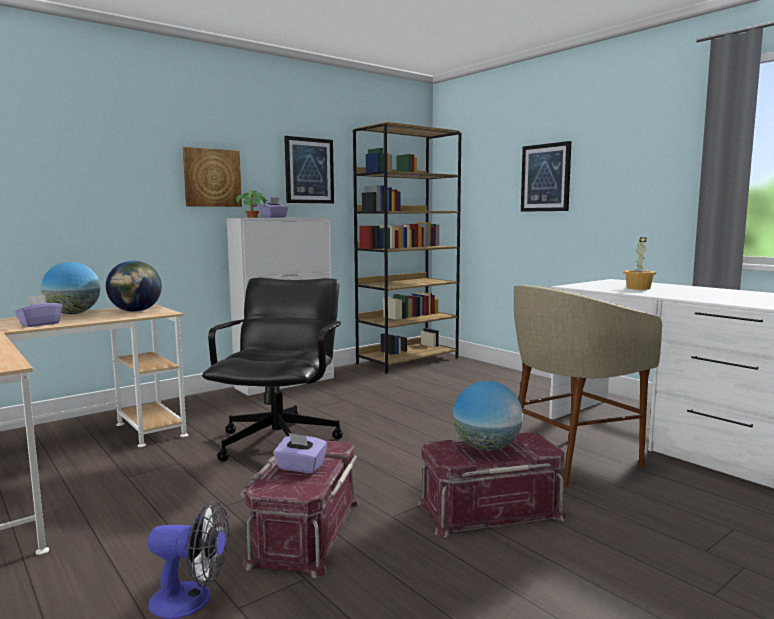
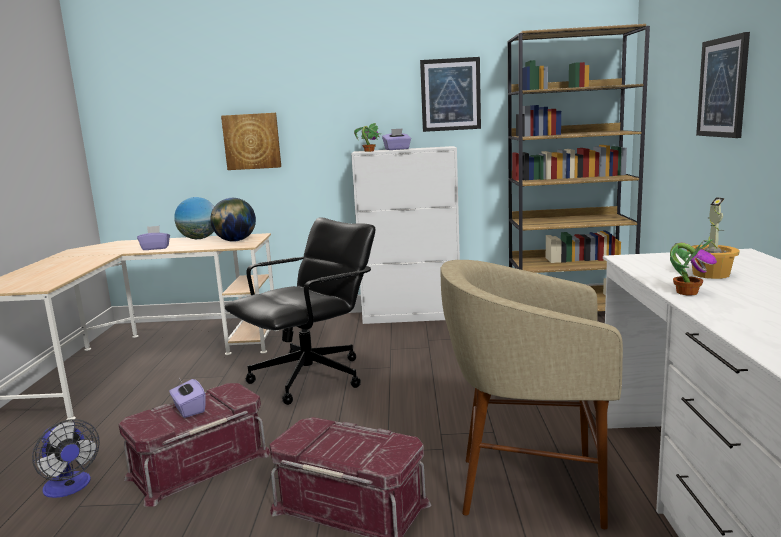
camera: 40 degrees right, 5 degrees up
(212, 178) = (342, 112): picture -> picture (252, 141)
(487, 448) = (345, 441): globe -> none
(658, 294) = (686, 292): none -> potted plant

